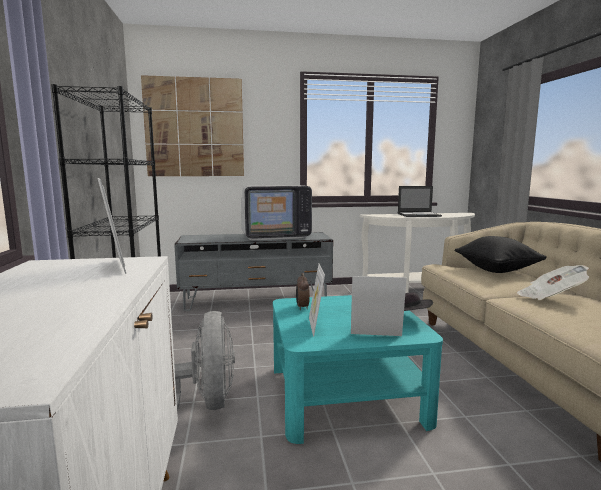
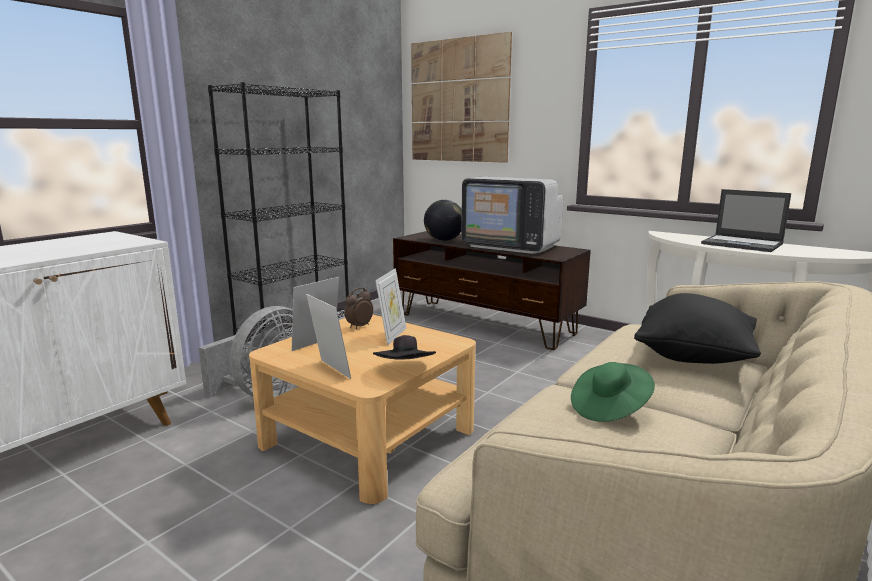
camera: 45 degrees right, 5 degrees up
(114, 266) = (114, 243): picture frame -> picture frame (392, 336)
(219, 239) = (444, 240): none -> globe
(256, 300) = (485, 324): grey tv stand -> brown tv stand
(346, 394) = (368, 437): turquoise coffee table -> beige coffee table
(550, 297) = (609, 408): newspaper -> green hat

